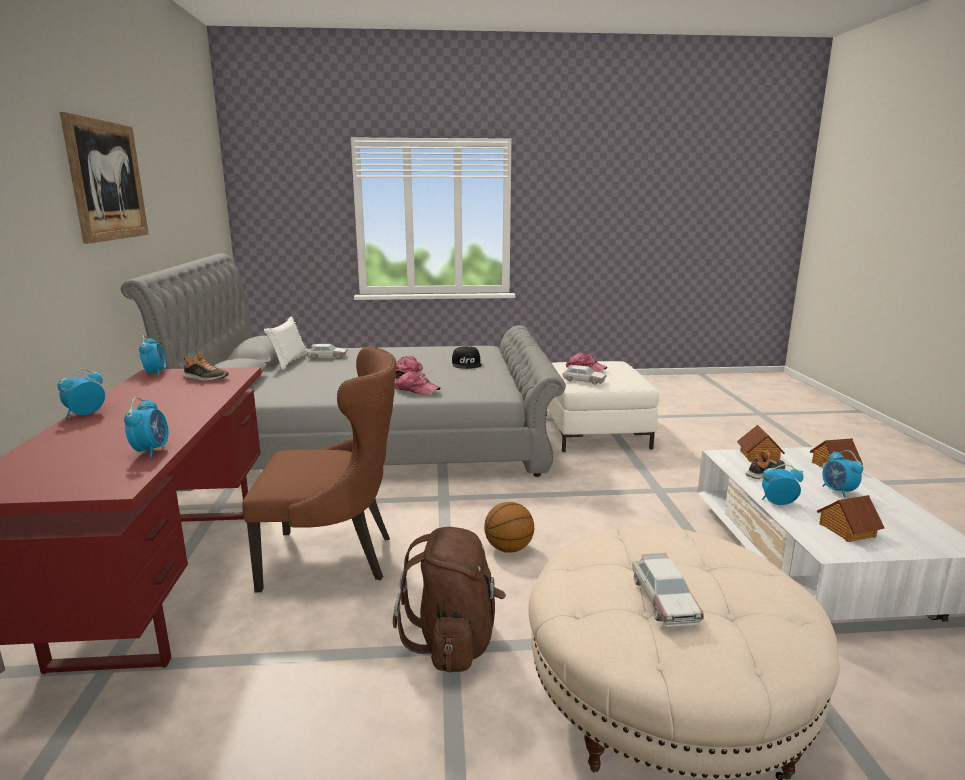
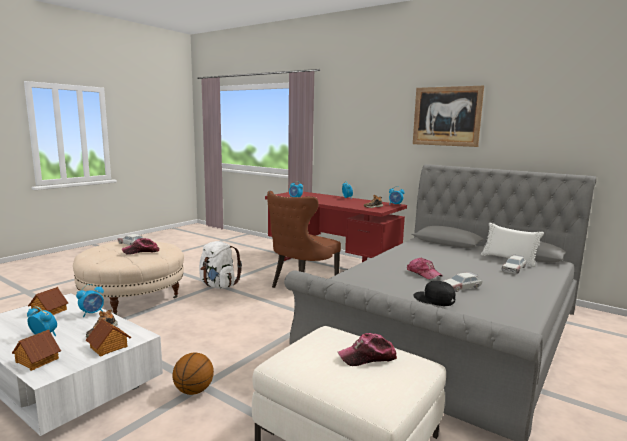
camera: 130 degrees right, 5 degrees down
(416, 390) = (376, 267): cap -> cap (141, 251)
(454, 641) = (218, 286): brown backpack -> white backpack
(509, 548) = (244, 312): basketball -> basketball (193, 391)
(583, 380) = (330, 335): toy car -> toy car (461, 287)

